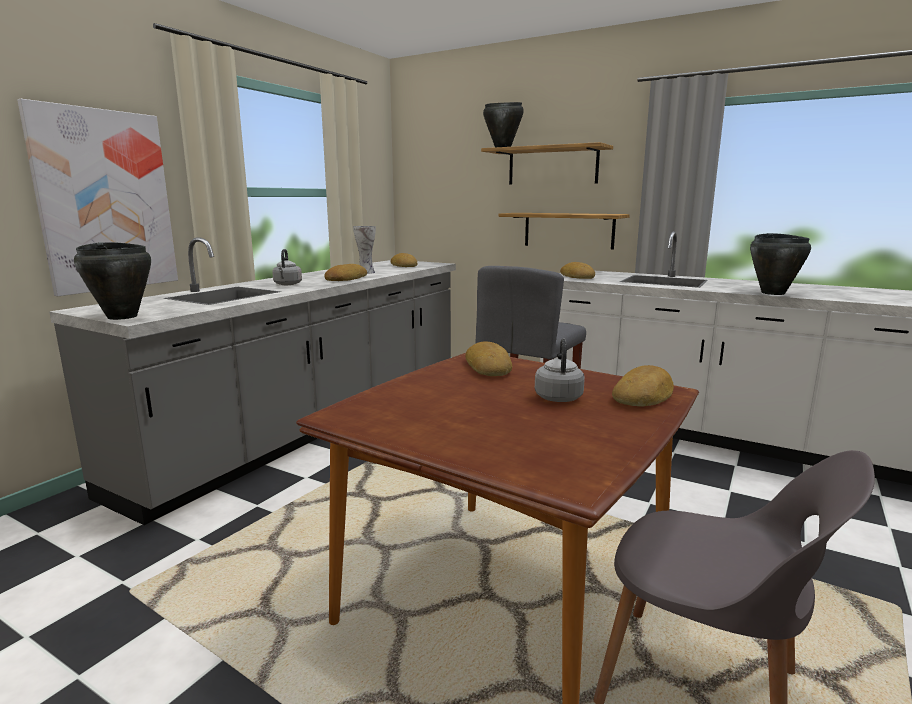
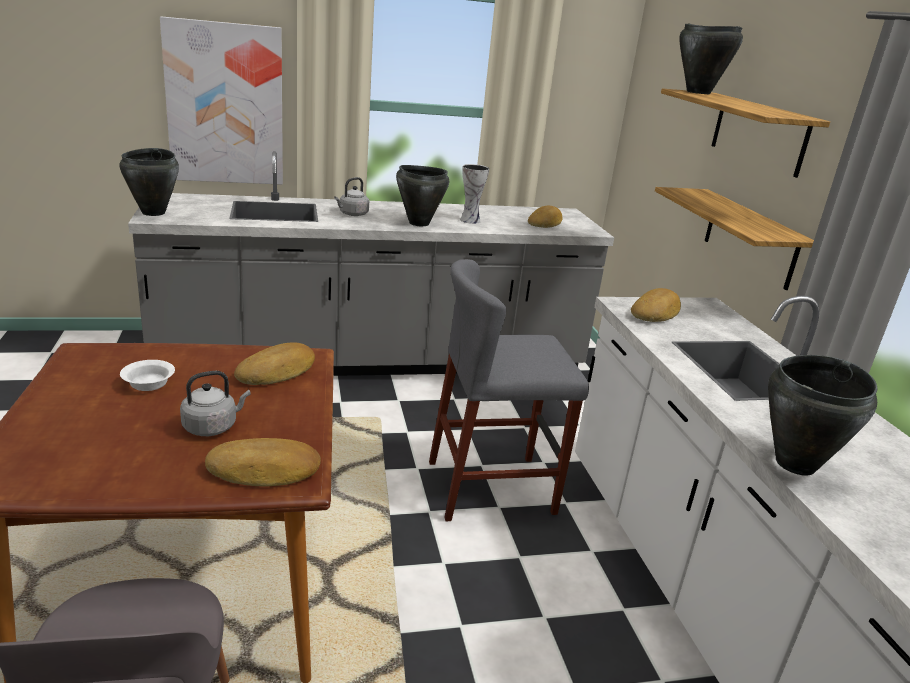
camera: 45 degrees right, 10 degrees up
(345, 279) = (418, 223): bread -> black cooking pot
(450, 403) = (147, 384): none -> white bowl

